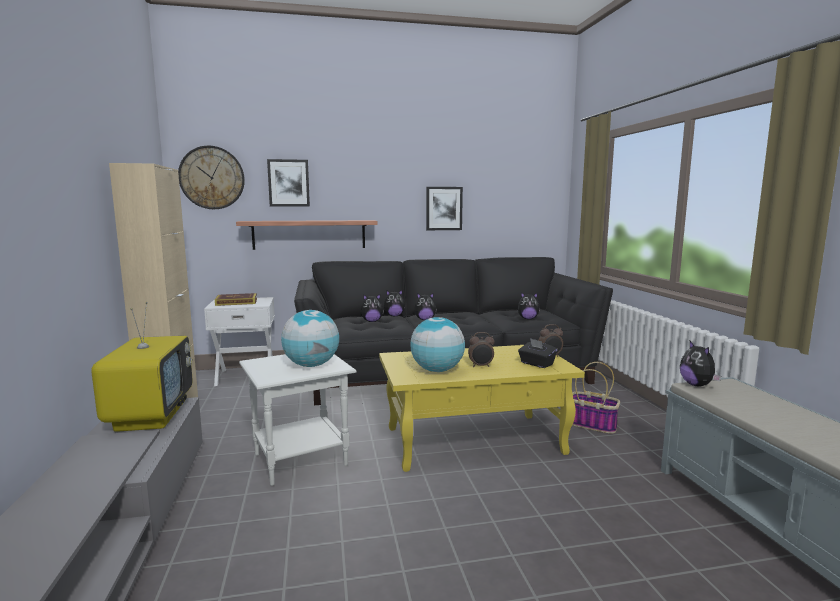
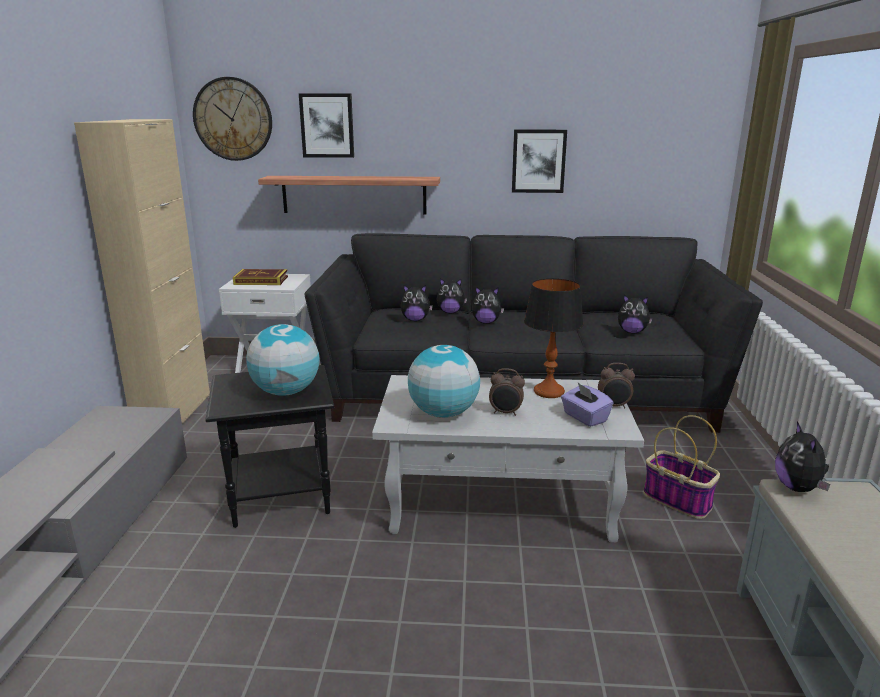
camera: 15 degrees right, 10 degrees up
(151, 415) = (119, 428): television -> none
(302, 459) = (282, 497): white side table -> black side table
(475, 440) = (502, 501): yellow coffee table -> white coffee table
(501, 353) = (549, 392): none -> table lamp
(536, 364) = (584, 418): black tissue box -> purple tissue box

